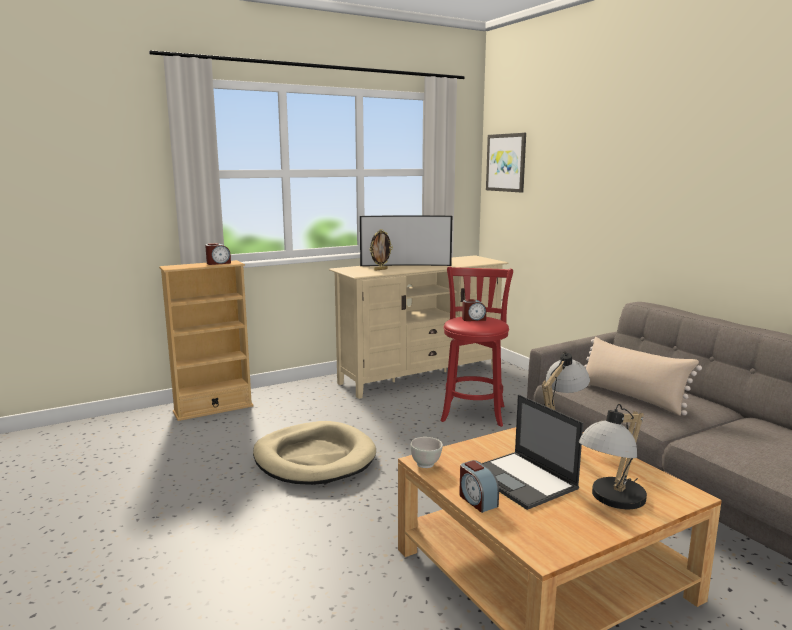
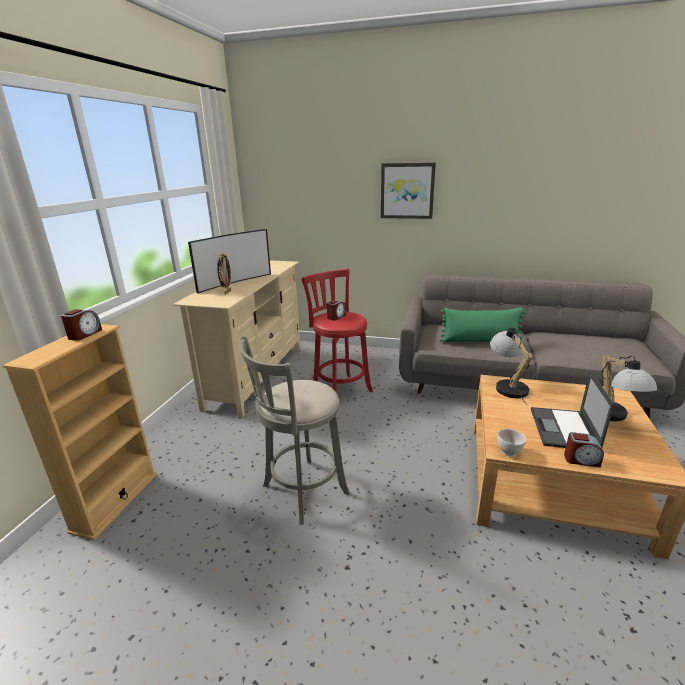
camera: 45 degrees left, 10 degrees up
(314, 458) = (301, 491): beige dog bed -> grey stool
(506, 162) = (271, 174): picture -> picture (407, 191)
(523, 480) = (564, 429): laptop -> laptop turned 90 degrees clockwise
(631, 397) = (480, 342): beige pillow -> green pillow

